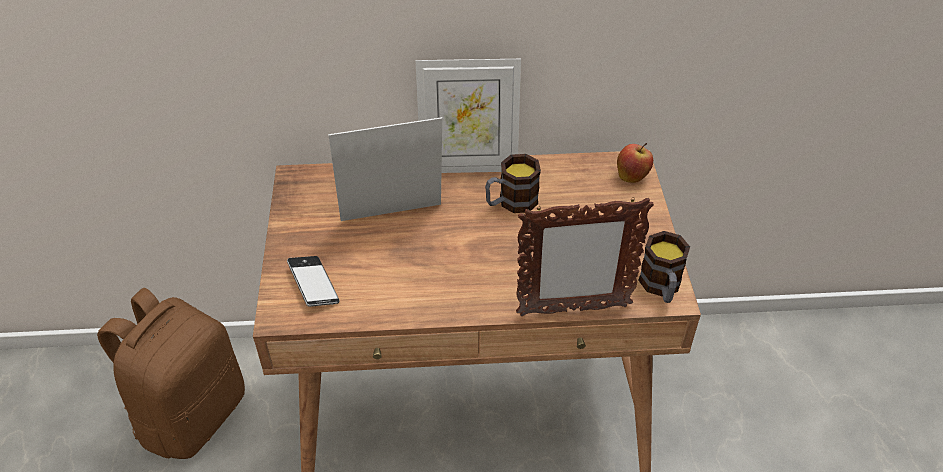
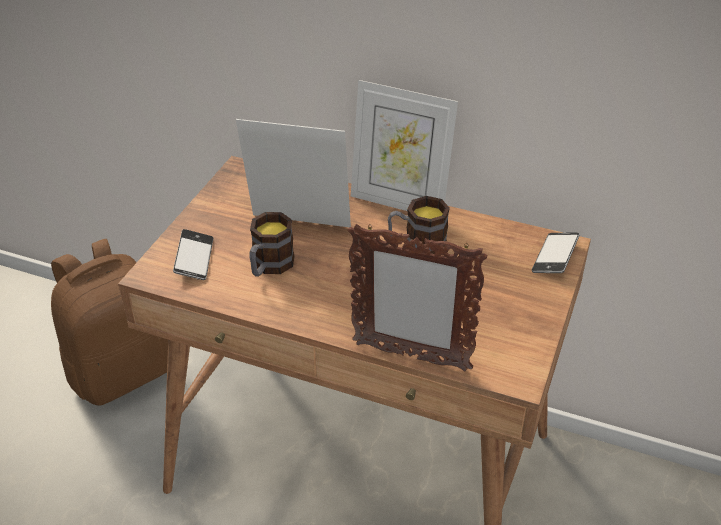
camera: 25 degrees right, 5 degrees down
(632, 176) = (555, 257): apple -> phone
(661, 287) = (514, 366): mug -> mug (269, 266)

